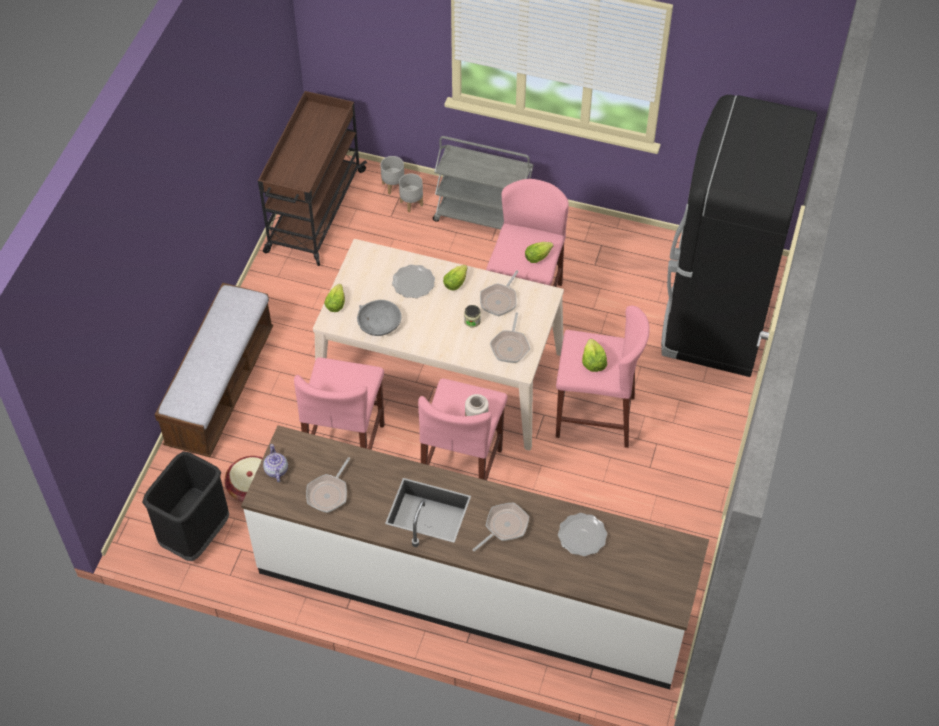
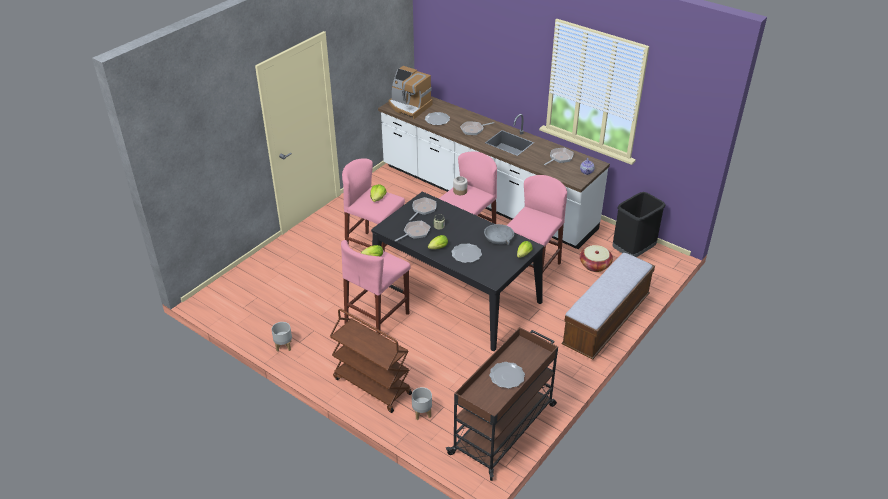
camera: 160 degrees left, 15 degrees down
(308, 148) = (507, 376): none -> plate
(393, 186) = (429, 433): grey planter -> grey planter (283, 346)
(441, 373) = (455, 293): beige dining table -> black dining table
(483, 217) = (371, 386): grey cart -> brown cart
(654, 561) = (409, 107): none -> coffee machine
(716, 316) = (261, 280): black fridge -> none

